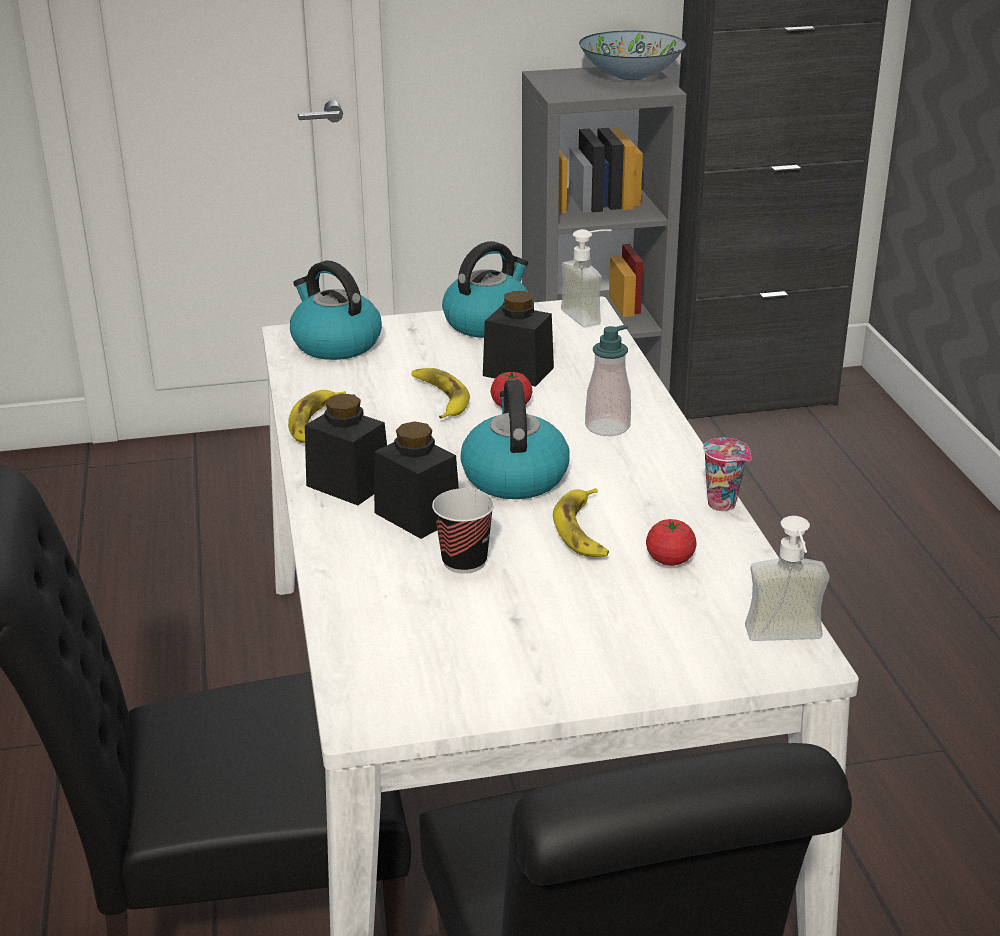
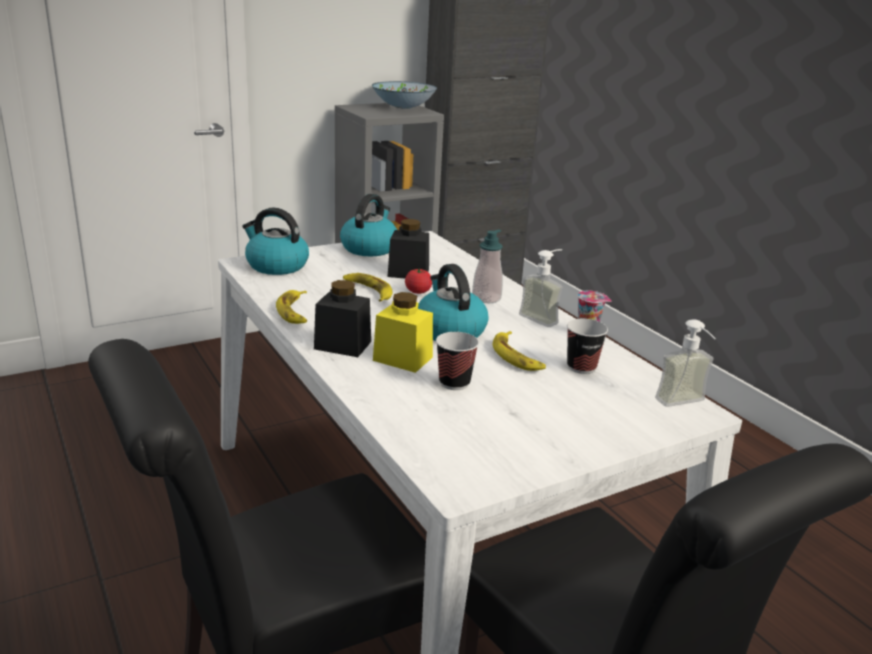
camera: 20 degrees left, 5 degrees down
(417, 515) = (403, 359): black jar -> yellow jar
(590, 315) = (430, 240): soap dispenser -> soap dispenser (543, 317)
(670, 559) = (581, 367): tomato -> cup

